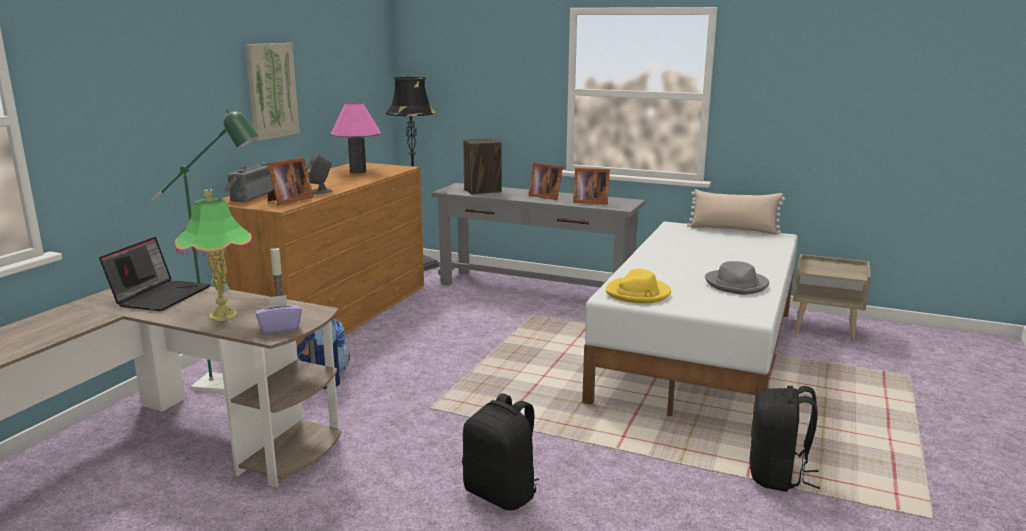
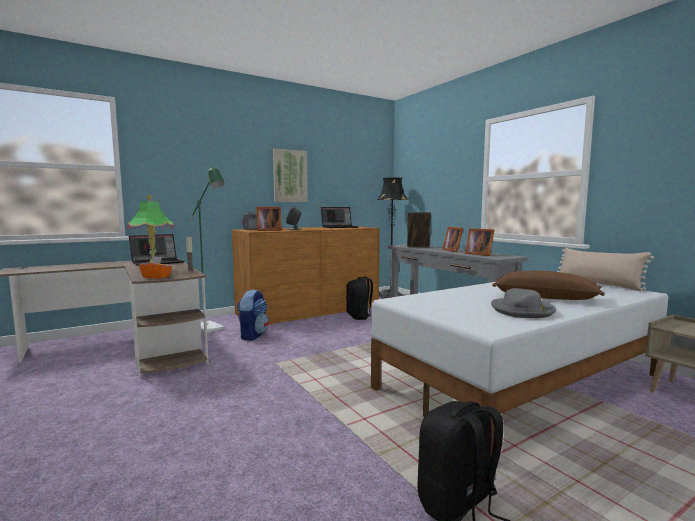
camera: 35 degrees right, 10 degrees down
(279, 328) = (156, 277): purple tissue box -> orange tissue box
(358, 171) = (340, 227): pink table lamp -> laptop
(502, 494) = (225, 424): black backpack -> black backpack (359, 317)
(638, 293) = (419, 302): yellow hat -> none
(724, 260) = (545, 297): none -> brown pillow

